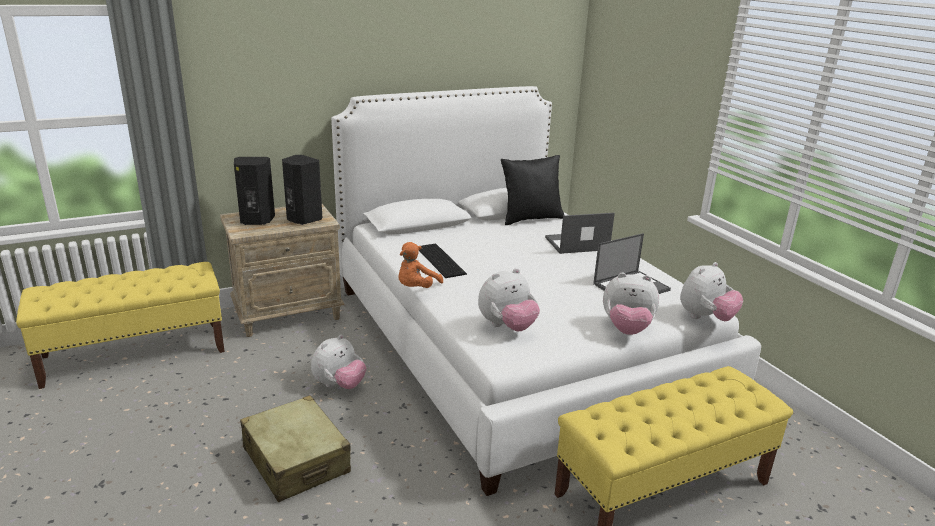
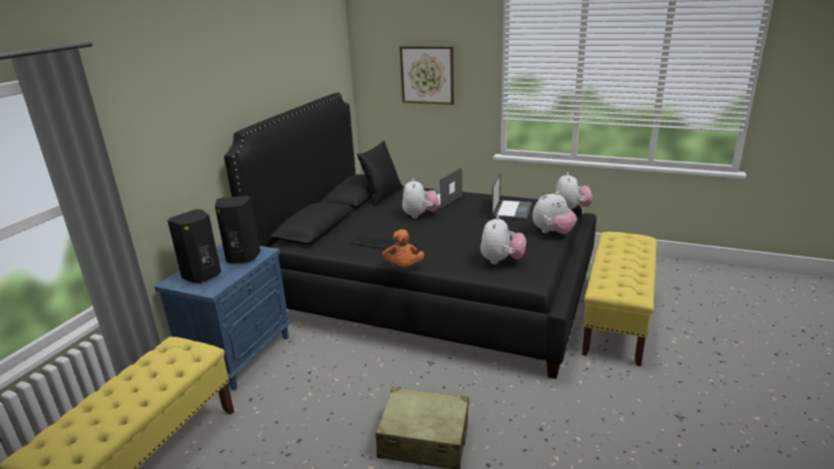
camera: 40 degrees left, 0 degrees up
(289, 314) = (240, 355): beige nightstand -> blue nightstand
(339, 385) = (368, 377): plush toy -> plush toy (420, 215)
(514, 343) = (431, 289): white bed -> black bed
(646, 88) = (427, 75): none -> picture

